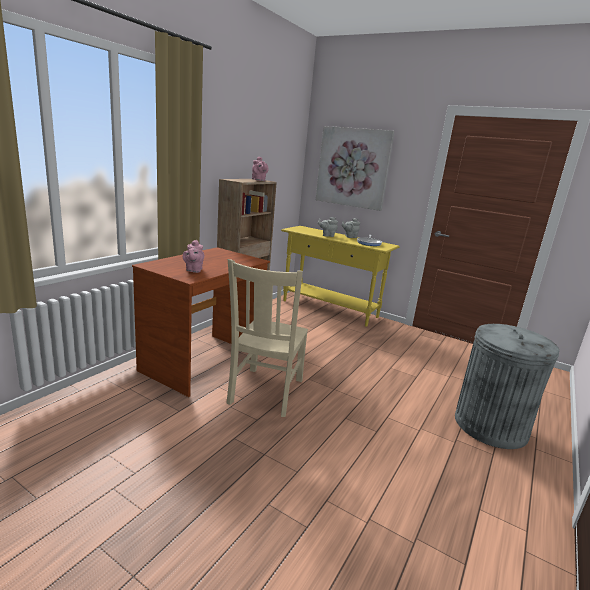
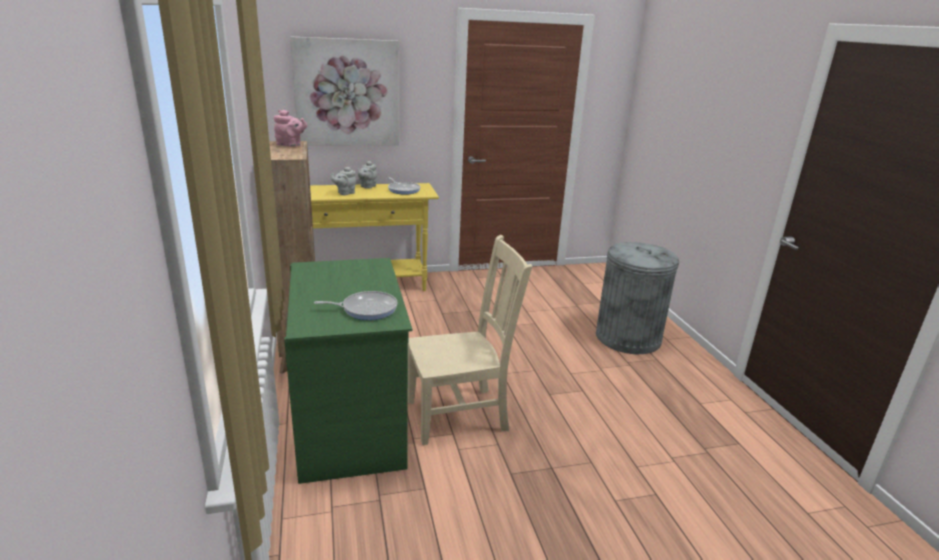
camera: 45 degrees left, 5 degrees up
(193, 270) = (366, 309): pink teapot -> frying pan
(203, 362) = (351, 424): brown desk -> green desk
(265, 392) = (460, 415): beige chair -> beige chair turned 75 degrees counterclockwise

